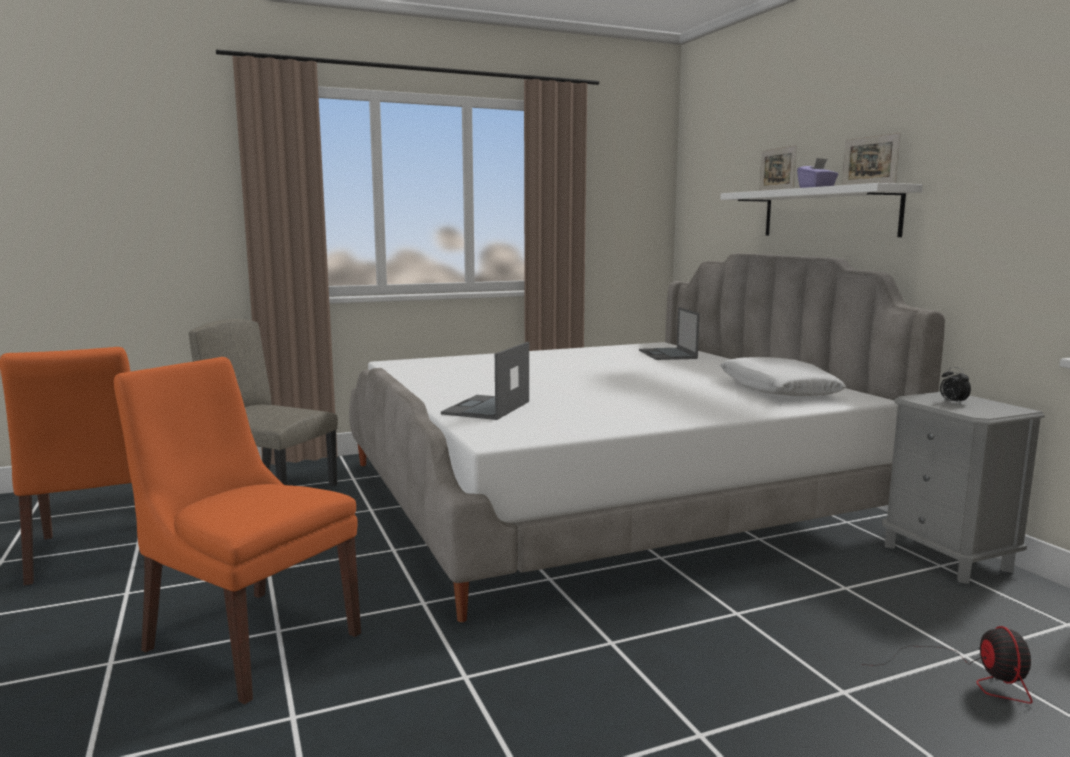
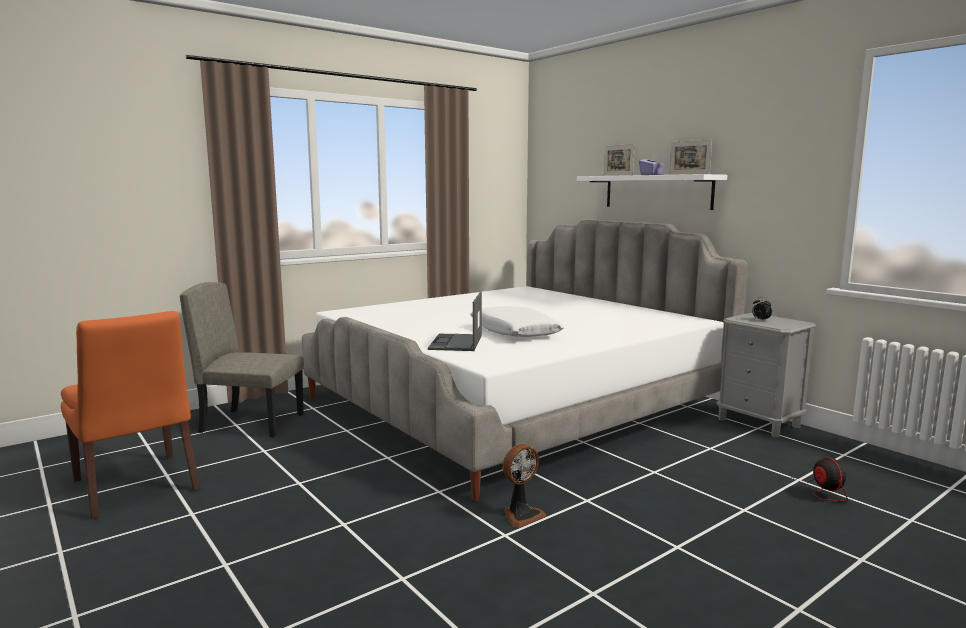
camera: 15 degrees left, 0 degrees up
(248, 639) = (325, 533): orange chair -> none
(506, 651) = (521, 515): none -> fan
(668, 354) = (540, 295): laptop -> none
(777, 390) = (640, 318): white pillow -> white pillow (514, 332)

